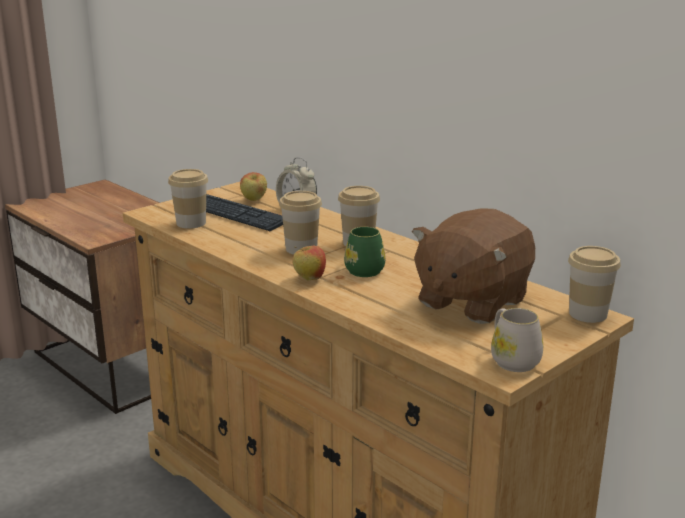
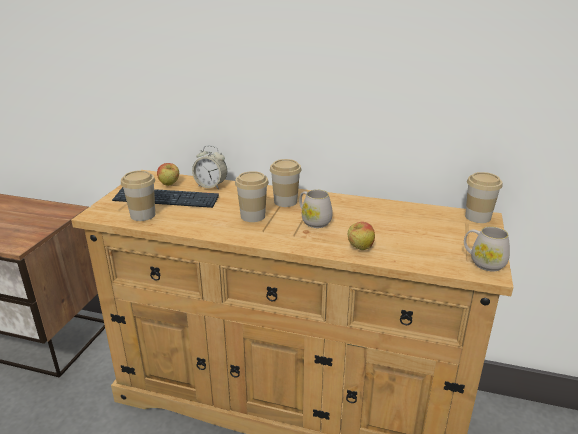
camera: 30 degrees left, 5 degrees up
(309, 279) = (288, 239): apple -> apple (360, 248)
(363, 269) = (313, 221): green mug -> white mug
(471, 301) = (408, 227): brown plush toy -> none

